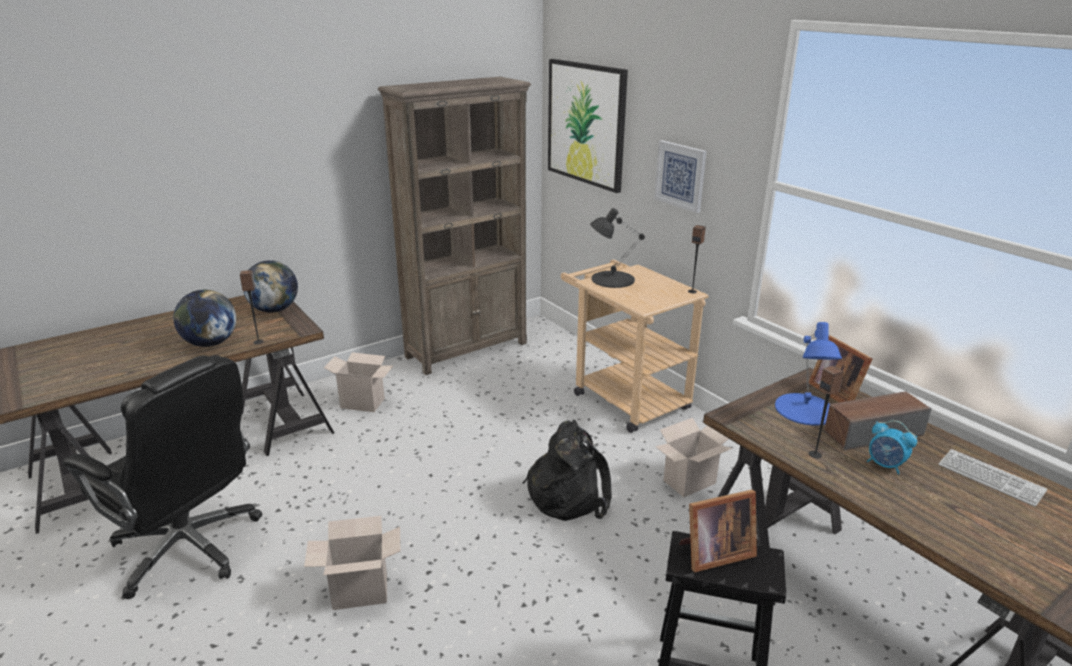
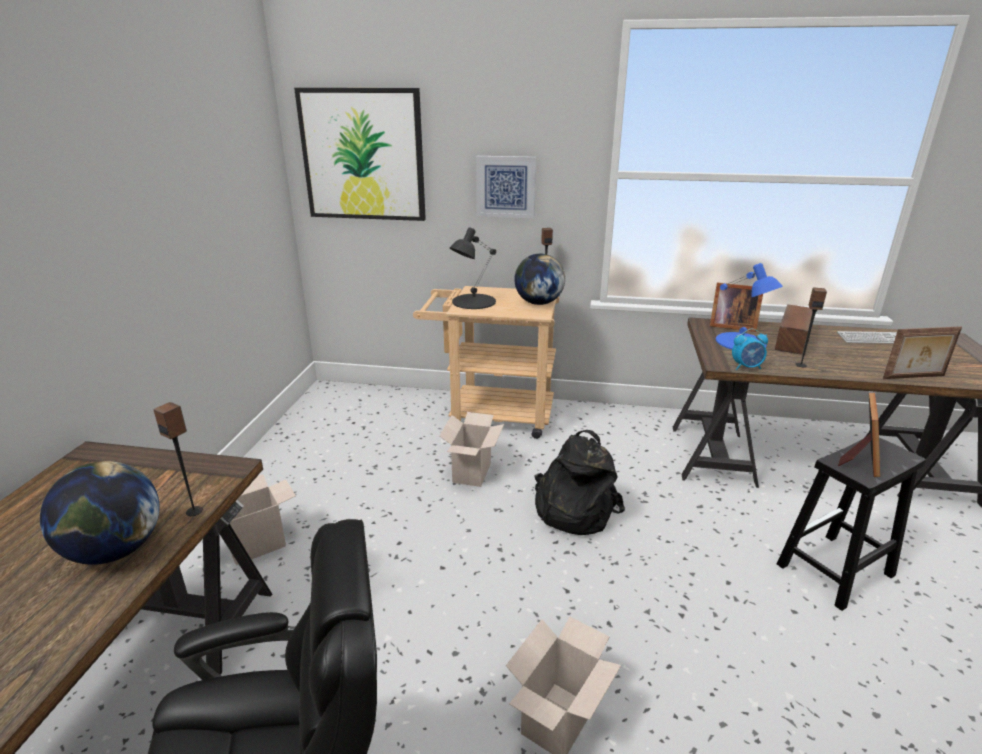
camera: 45 degrees left, 0 degrees up
(274, 310) = (137, 467): globe -> globe (538, 303)
(467, 350) = (294, 439): brown bookcase -> none
(689, 483) = (627, 452): cardboard box -> cardboard box (472, 474)
(885, 465) = (834, 354): alarm clock -> alarm clock (746, 367)
(925, 528) = (914, 377): none -> picture frame

